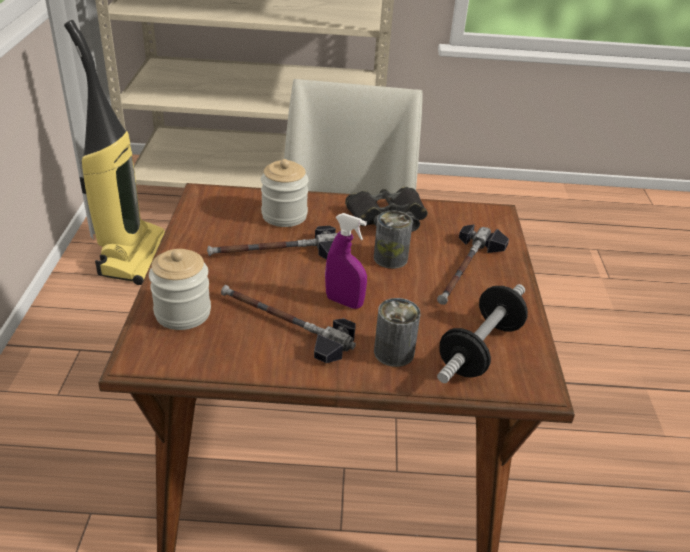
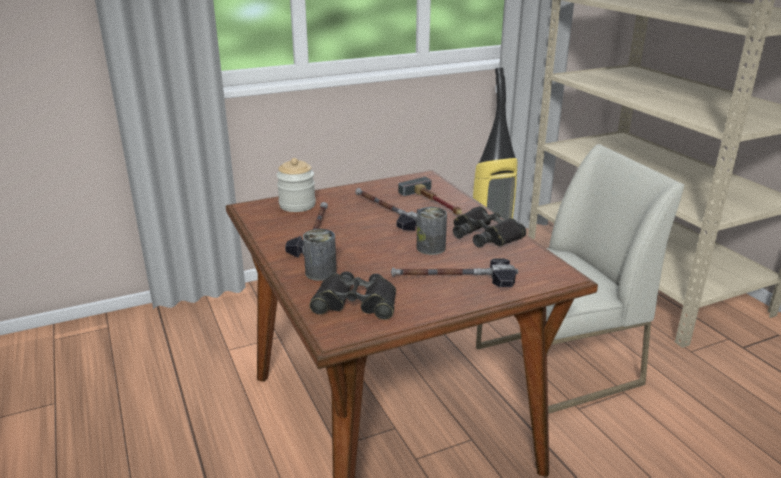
camera: 65 degrees right, 10 degrees down
(284, 215) = (434, 203): jar -> hammer
(344, 302) = (358, 244): purple spray bottle -> none
(480, 349) = (356, 303): dumbbell -> black binoculars

